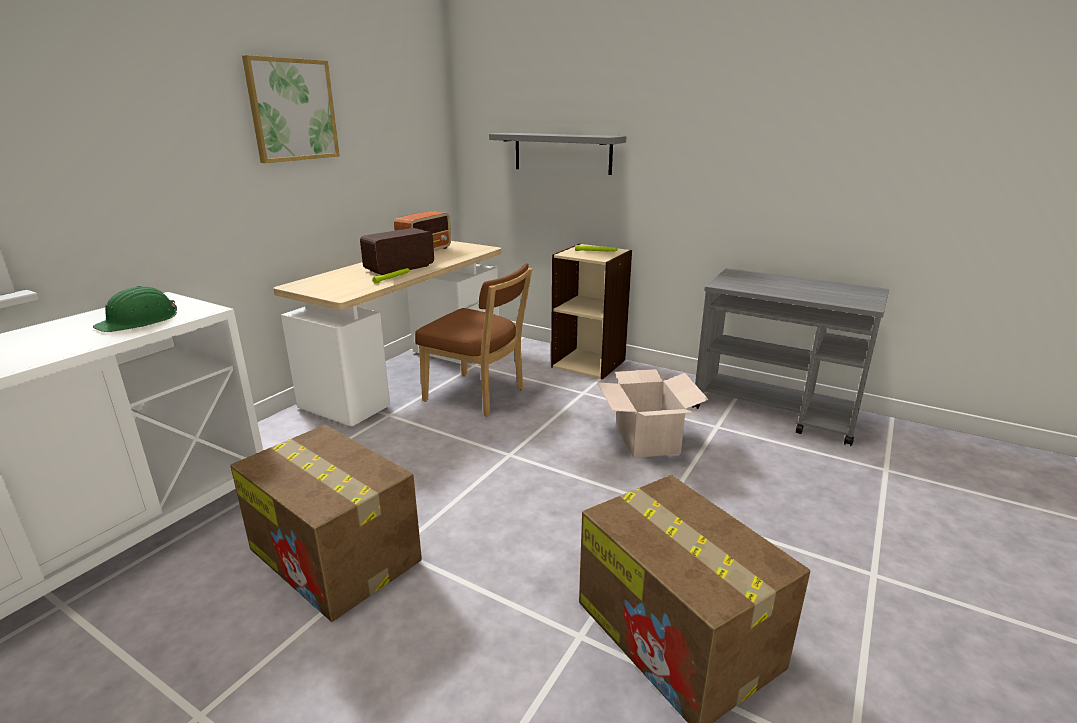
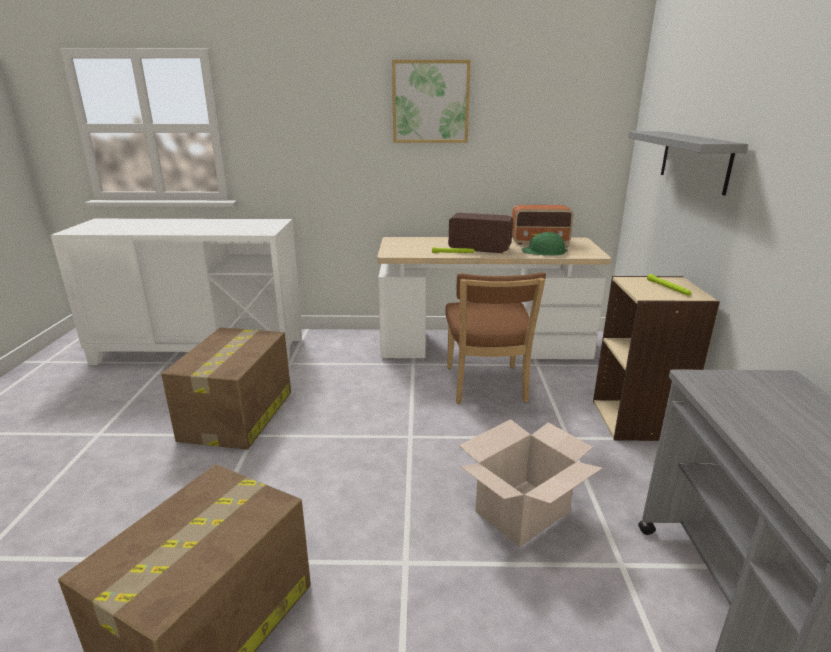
camera: 60 degrees right, 0 degrees up
(139, 321) = (237, 228): green hard hat -> green hard hat (544, 252)

